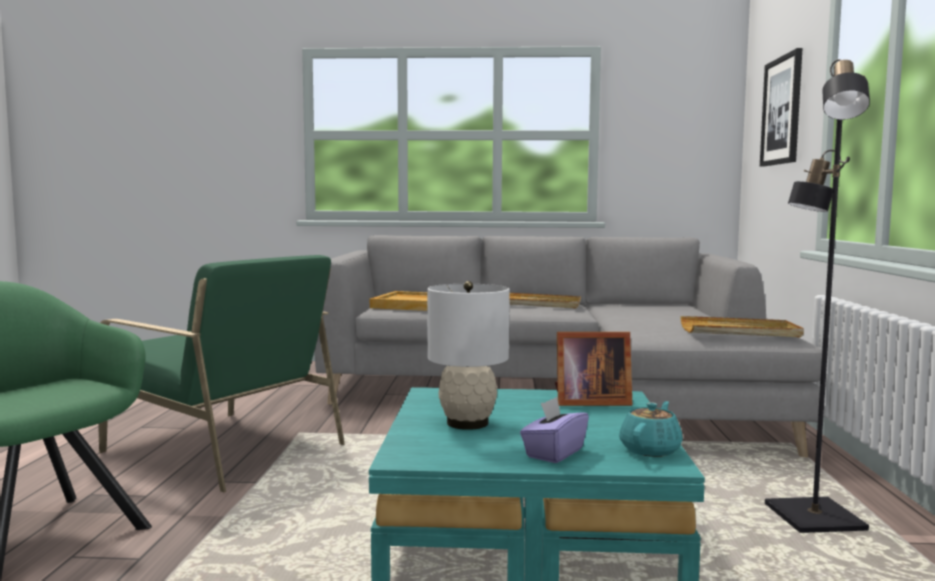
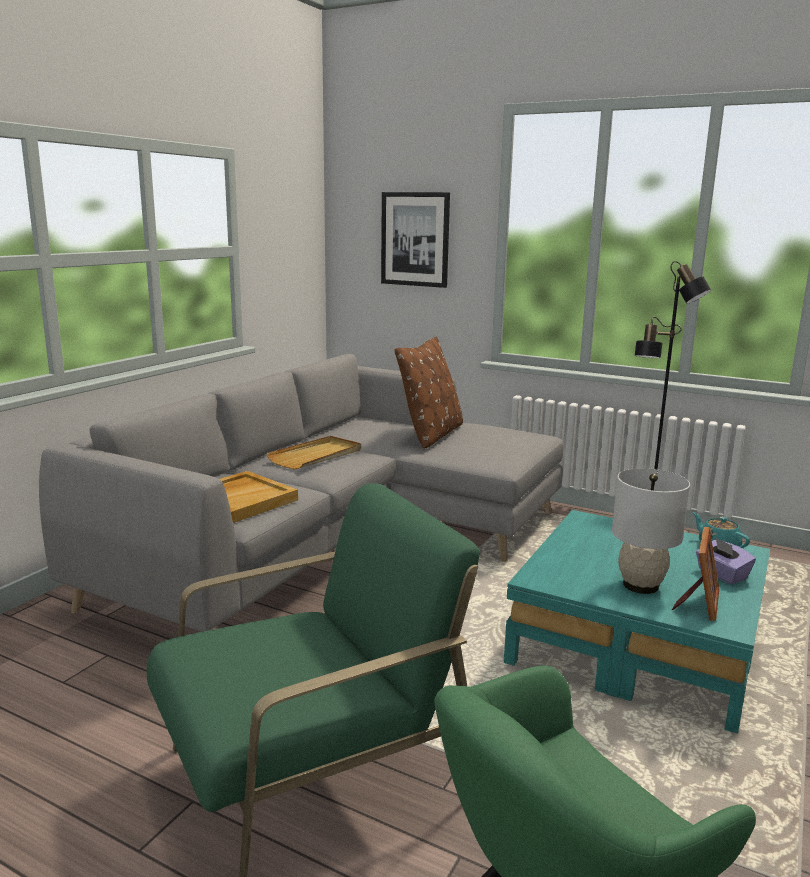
camera: 65 degrees left, 10 degrees up
(588, 402) = (596, 532): picture frame -> picture frame (698, 603)
(679, 316) = (432, 434): none -> brown pillow
(740, 331) = (521, 439): beige tray -> none

